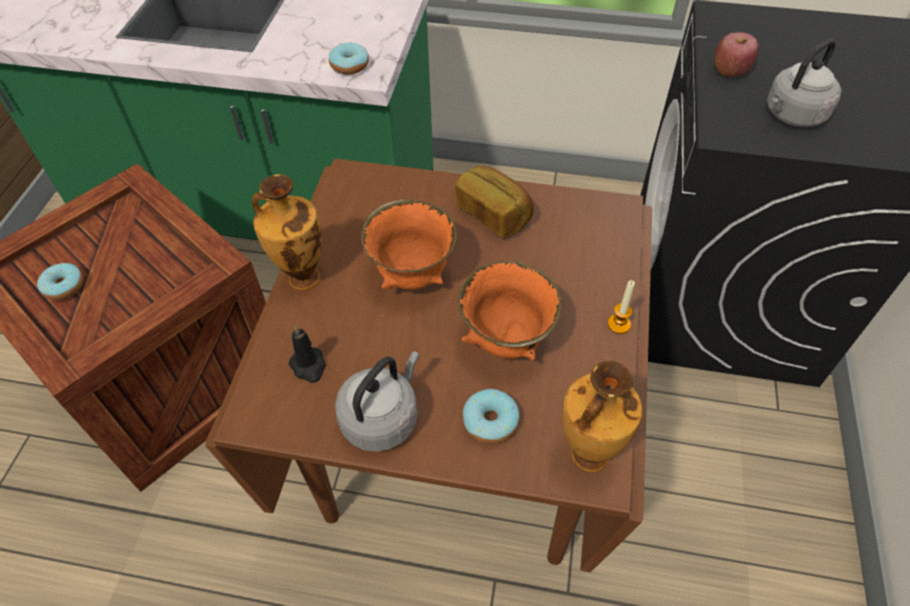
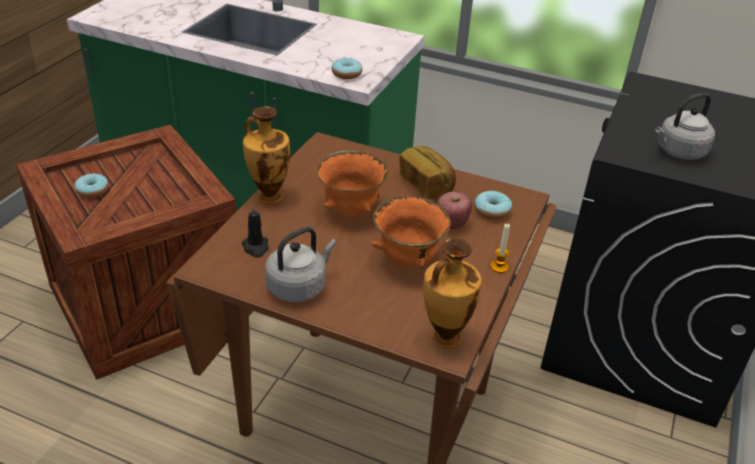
camera: 10 degrees right, 15 degrees down
(490, 422) = (378, 304): donut -> donut (492, 211)
(730, 71) = (639, 118): apple -> apple (451, 224)

